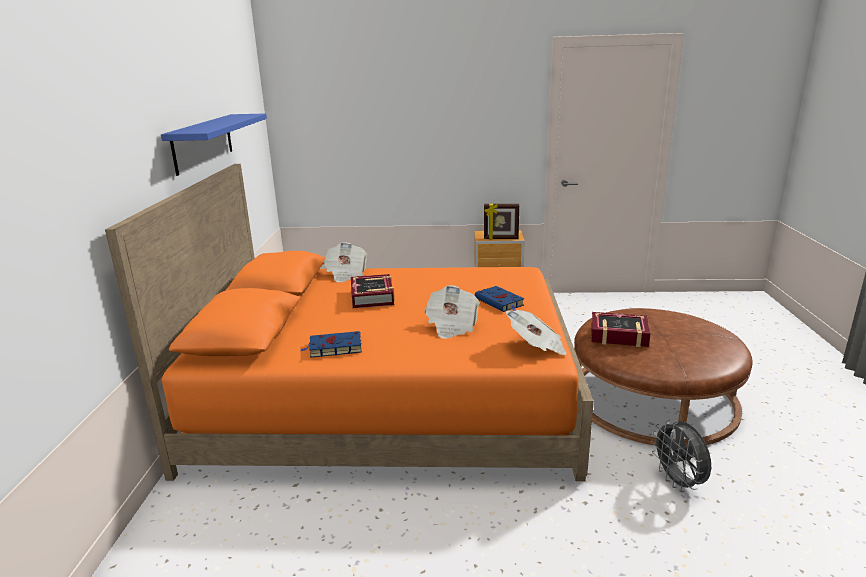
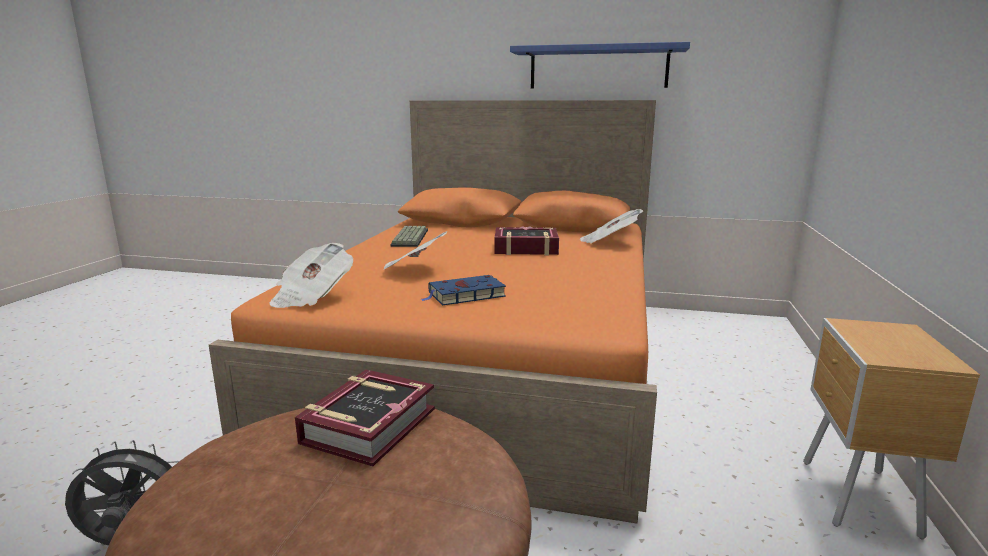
camera: 100 degrees right, 5 degrees down
(334, 348) = (409, 237): blue book -> keyboard
(501, 238) = (861, 341): picture frame -> none

